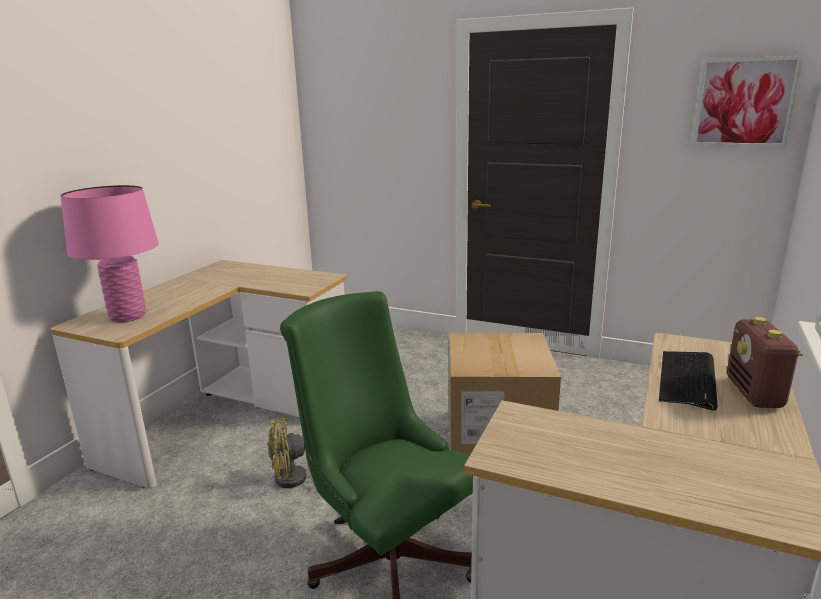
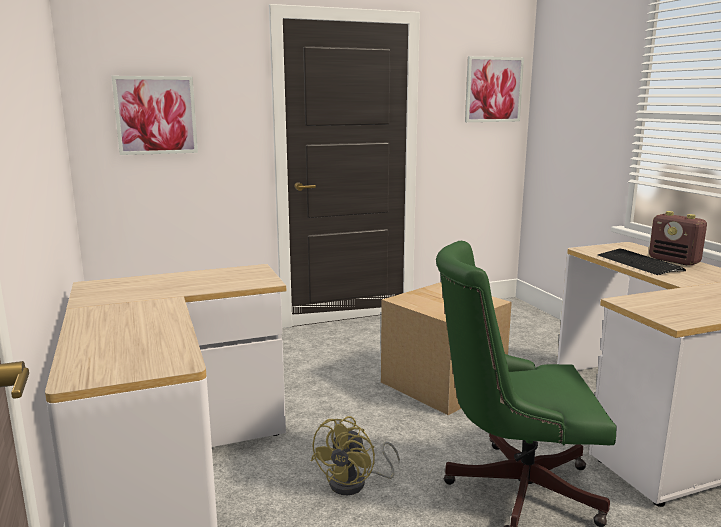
camera: 45 degrees left, 5 degrees down
(128, 316) = (132, 351): pink table lamp -> none
(359, 129) = (156, 115): none -> picture

